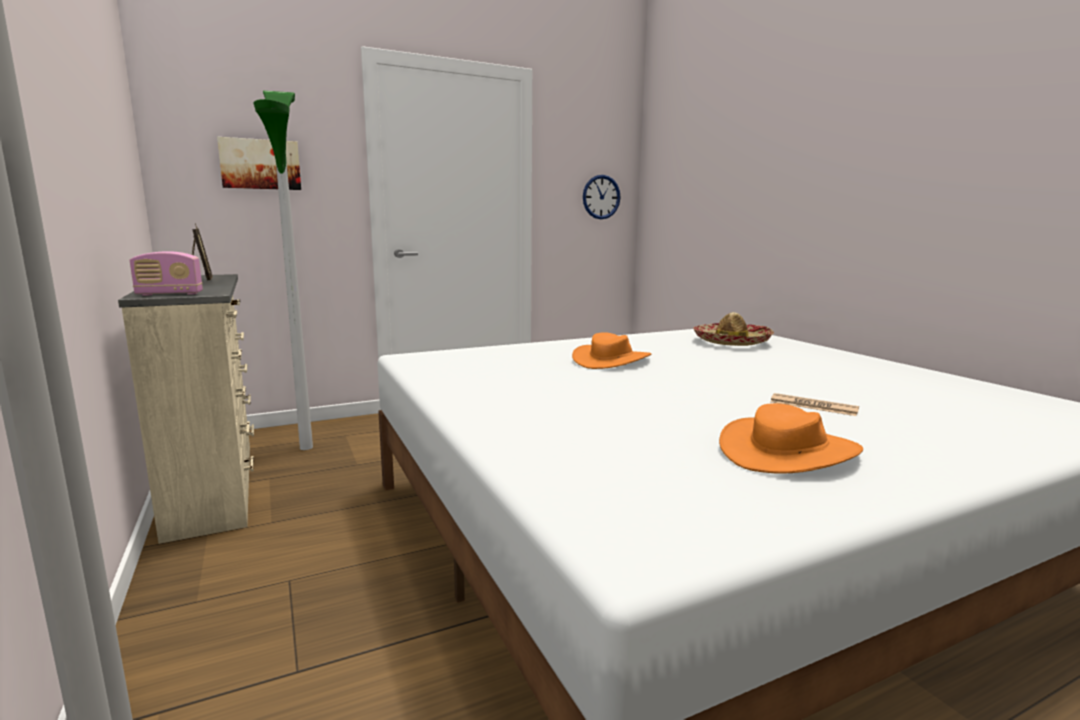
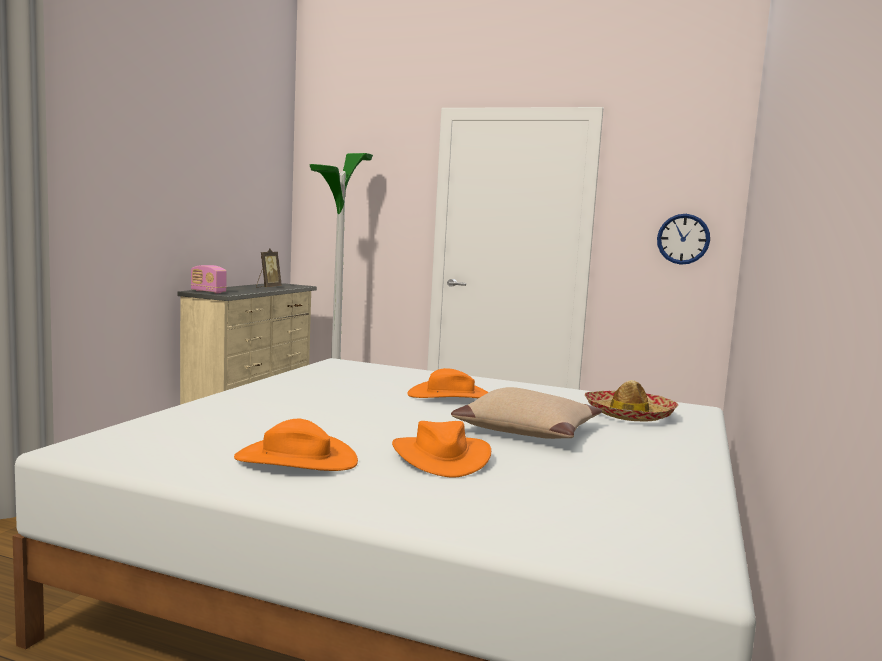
camera: 45 degrees right, 5 degrees down
(260, 164) = (359, 205): picture -> none
(750, 369) = (528, 430): none -> beige pillow
(813, 406) = (440, 457): newspaper -> orange hat

